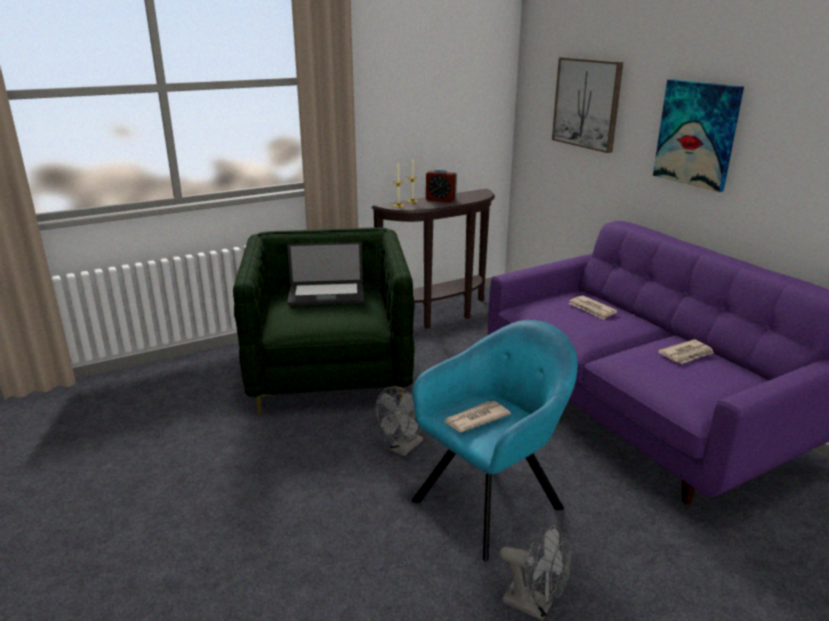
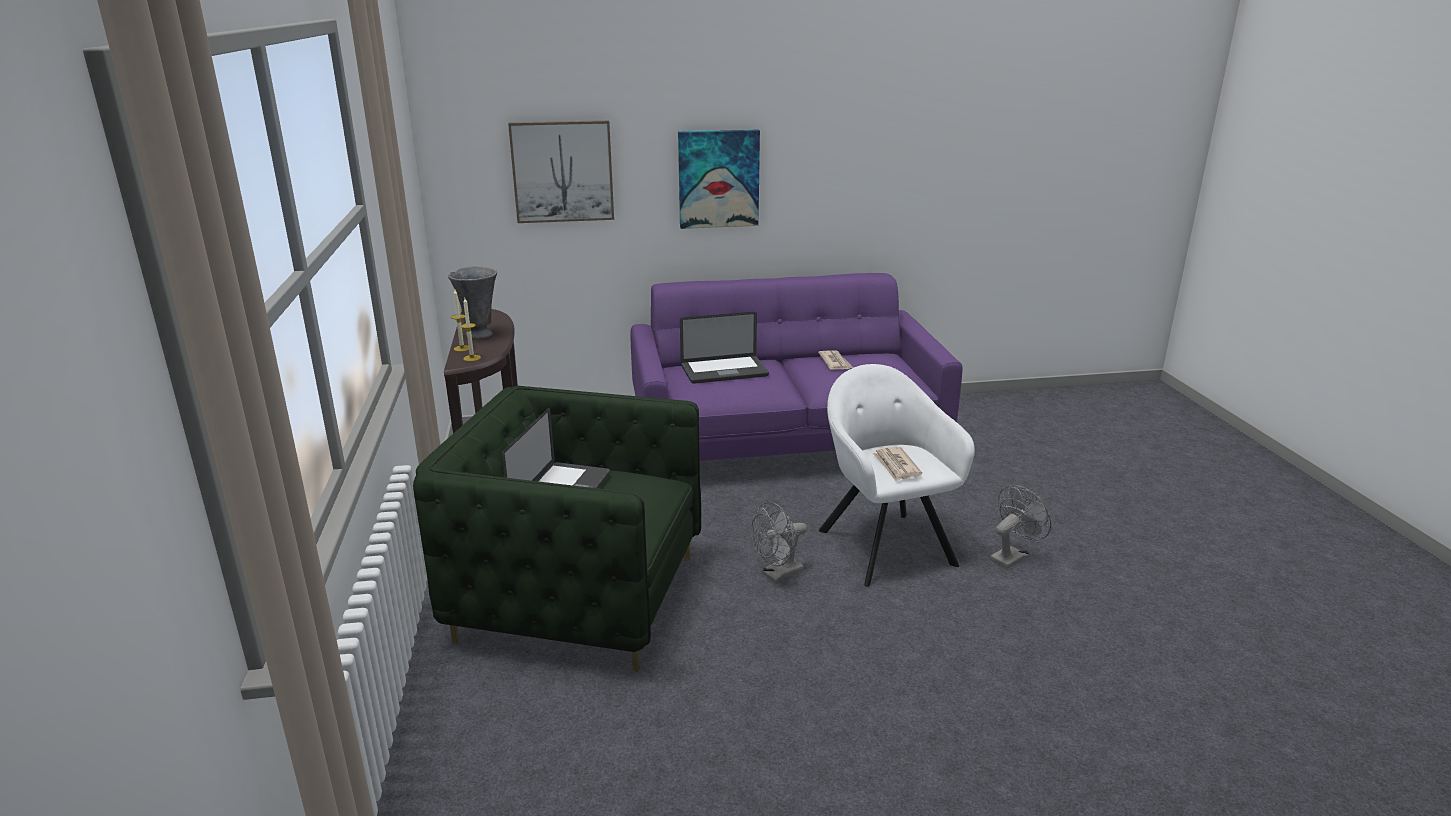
camera: 70 degrees left, 0 degrees up
(403, 449) = (778, 574): grey fan -> grey fan turned 90 degrees clockwise
(440, 200) = (479, 334): alarm clock -> grey vase
(492, 501) = (883, 544): turquoise armchair -> white armchair
(591, 309) = (724, 371): newspaper -> laptop

